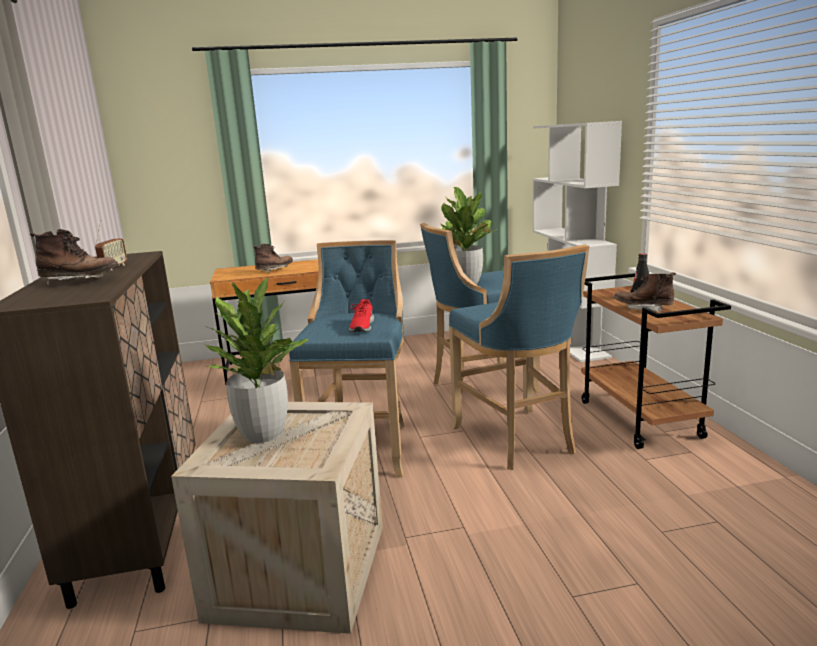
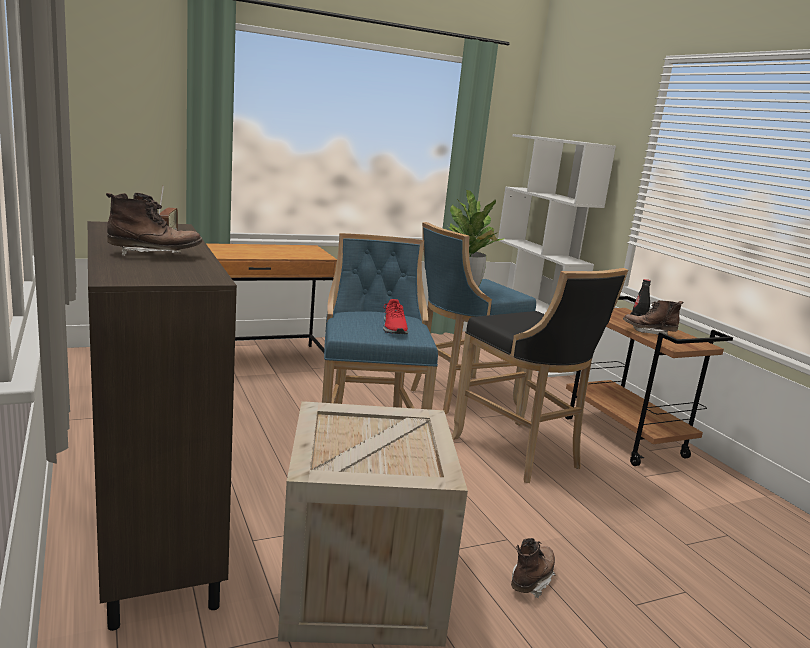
camera: 15 degrees left, 0 degrees up
(263, 434) = (352, 438): potted plant -> none
(274, 270) = (243, 252): brown boot -> brown boot (531, 580)
(517, 440) = (520, 453): blue stool -> black stool

